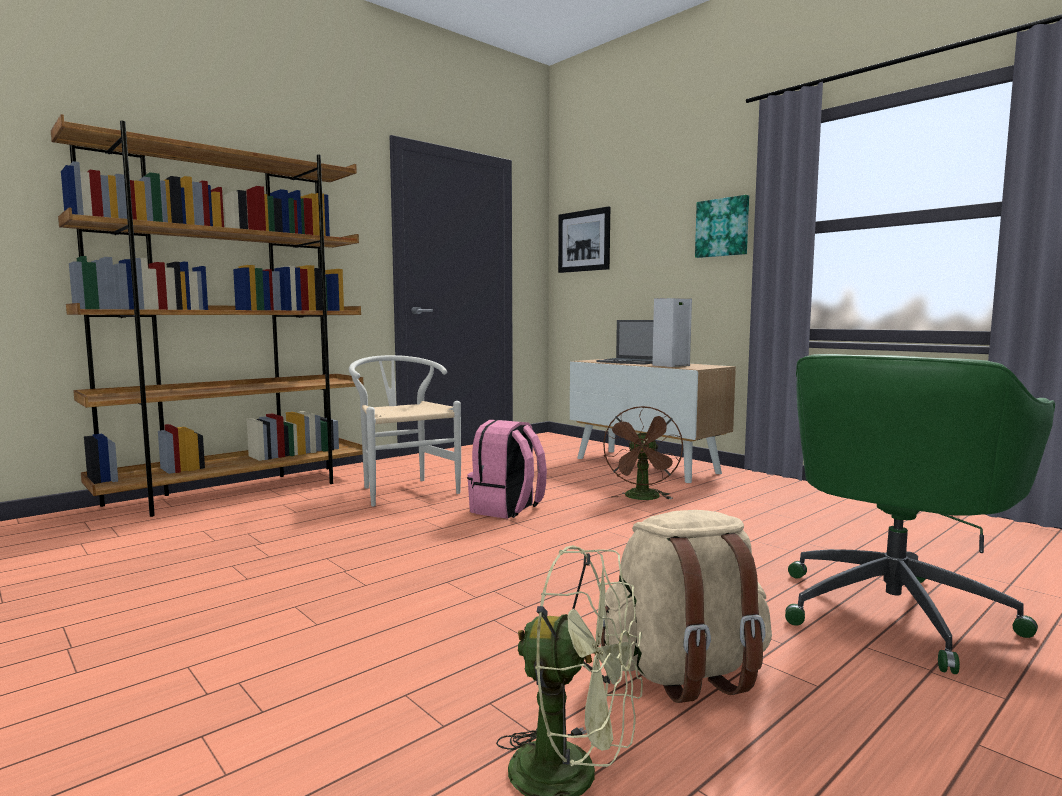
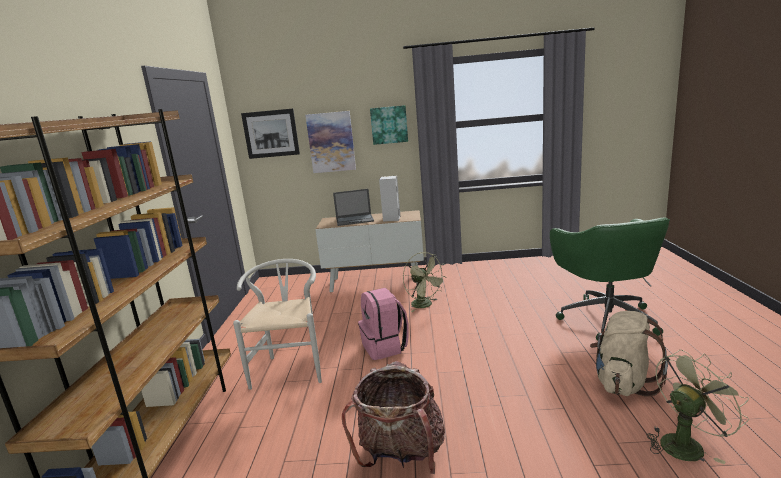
camera: 45 degrees left, 10 degrees up
(306, 574) = (401, 454): none -> backpack
(403, 490) = (291, 367): white chair -> white chair turned 75 degrees clockwise
(643, 498) = (425, 305): brown fan -> green fan
(646, 253) = (331, 142): none -> picture

